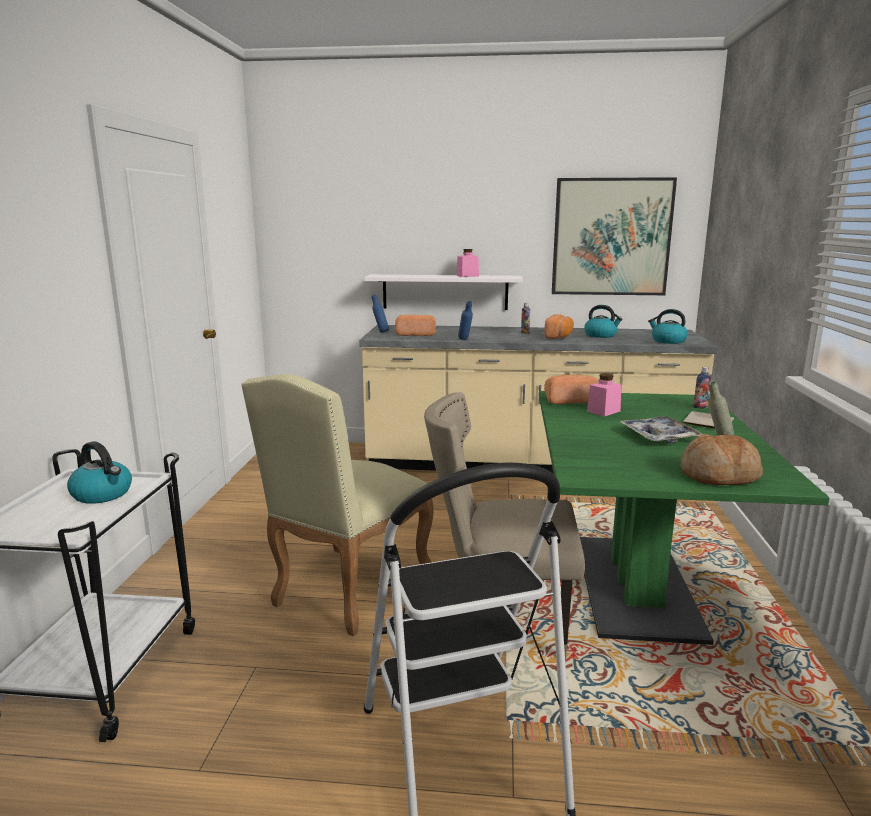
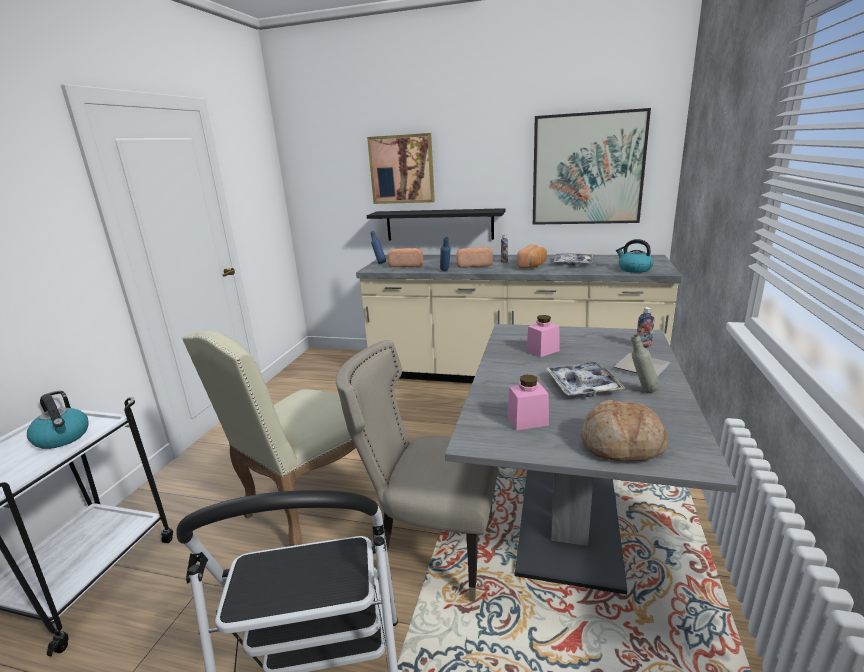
camera: 10 degrees right, 5 degrees up
(404, 227) = (402, 169): none -> picture
(445, 292) = (439, 225): white shelf -> black shelf
(467, 276) = (455, 210): pink jar -> pink jar (527, 420)
(568, 400) = (516, 336): bread -> bread (474, 265)
(601, 335) = (573, 263): kettle -> tray
(635, 586) = (568, 516): green dining table -> grey dining table

